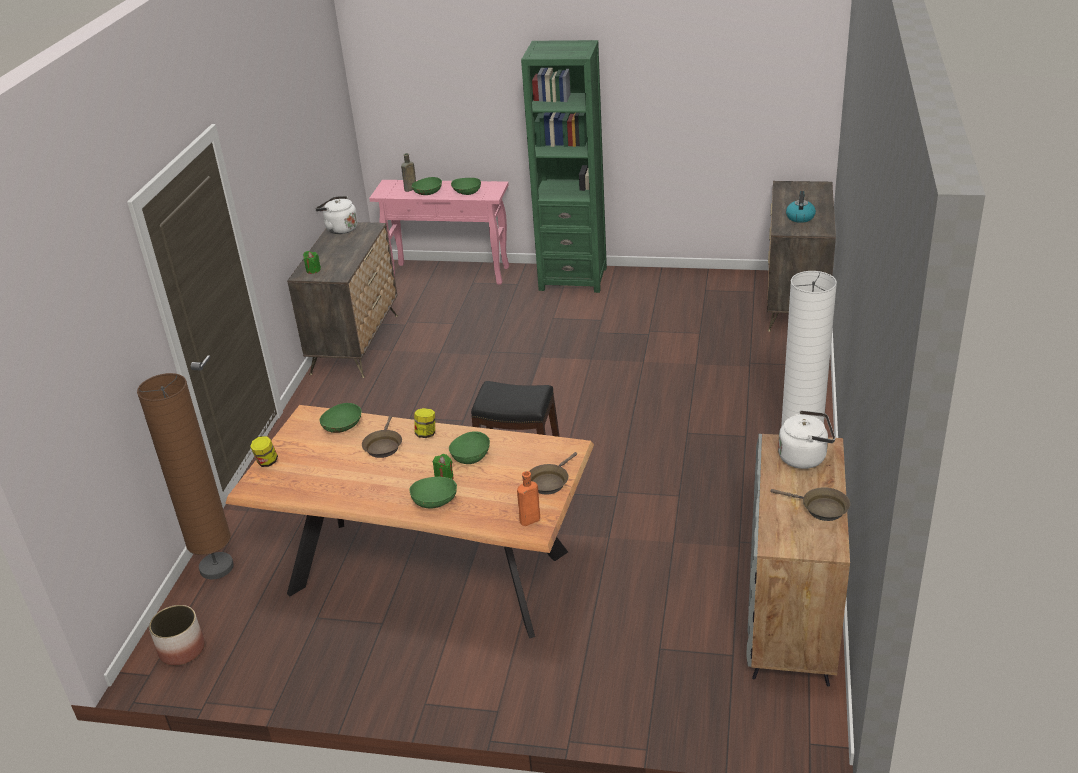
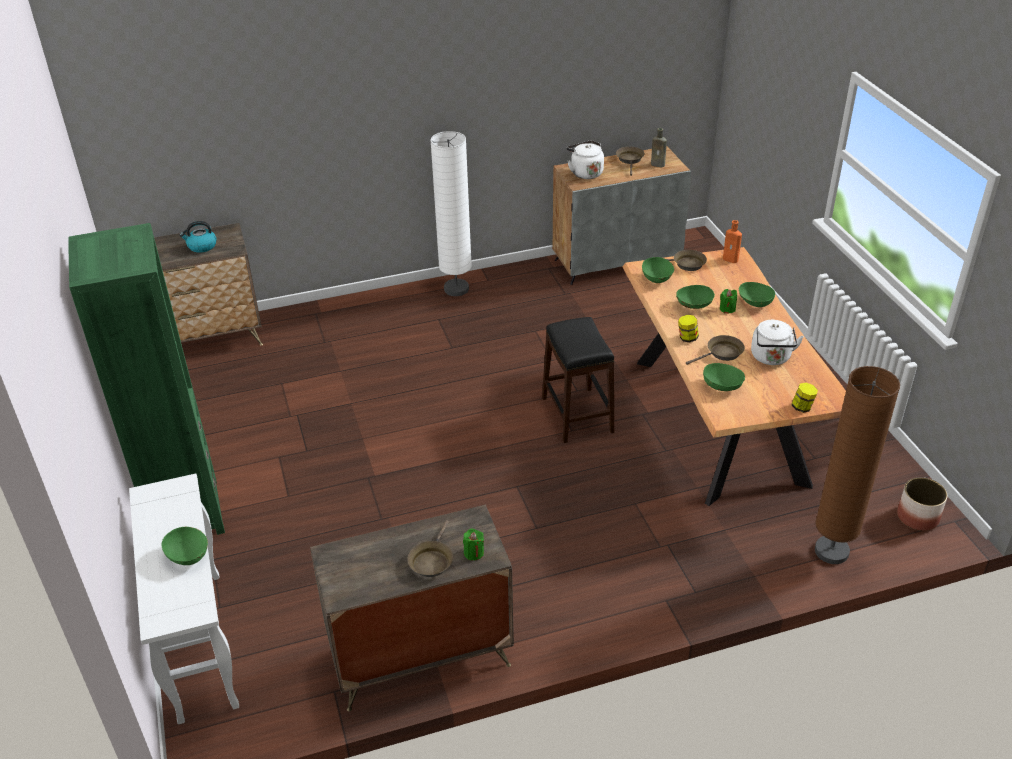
camera: 120 degrees left, 5 degrees up
(325, 256) = (431, 560): none -> brown frying pan
(340, 229) = (346, 588): white kettle -> white kettle (771, 358)
(409, 189) = (175, 585): brown bottle -> brown bottle (658, 165)
(450, 274) = (199, 644): pink console table -> white console table
(466, 193) = (179, 514): green bowl -> green bowl (657, 279)

